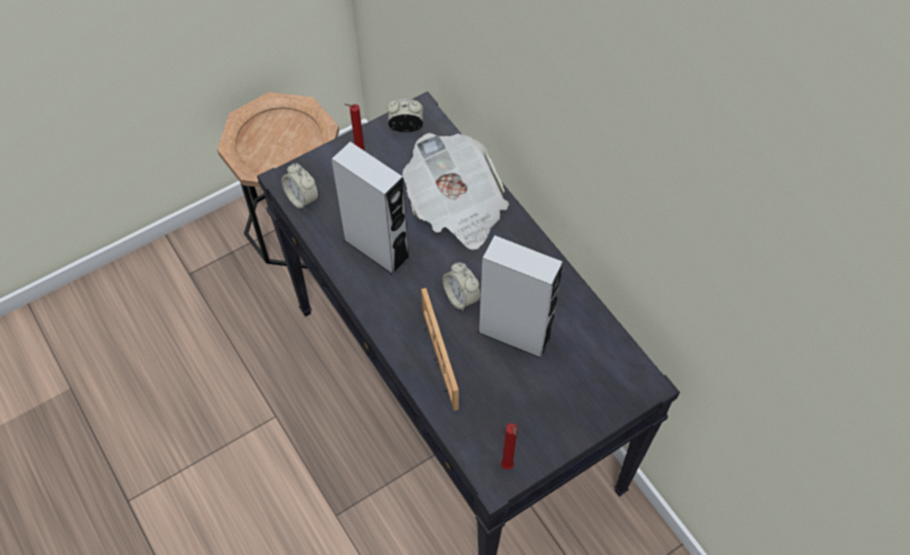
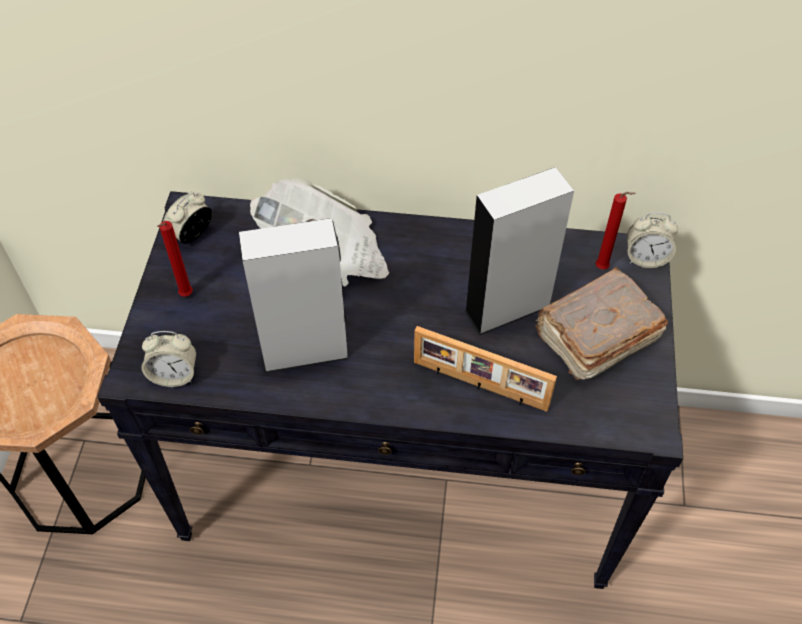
camera: 50 degrees left, 5 degrees down
(461, 297) = (429, 321): alarm clock -> alarm clock (645, 258)
(507, 467) = (644, 410): red candle -> red candle (603, 268)
(540, 400) = (594, 337): none -> brown book

